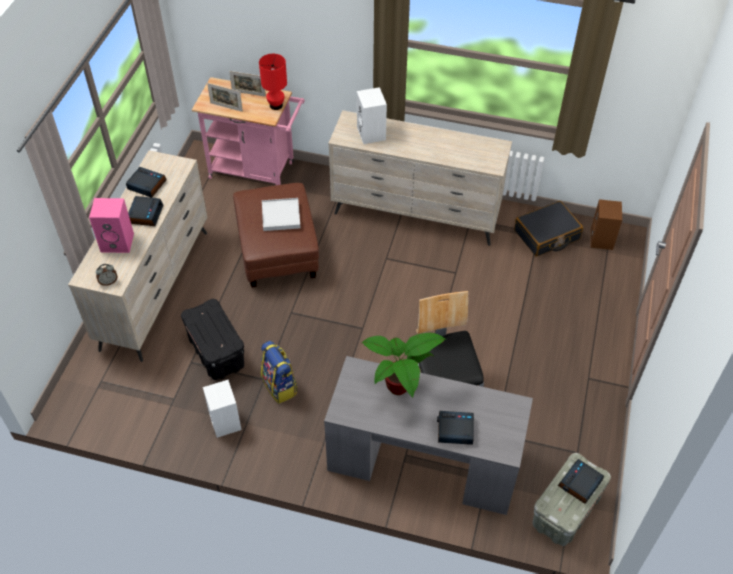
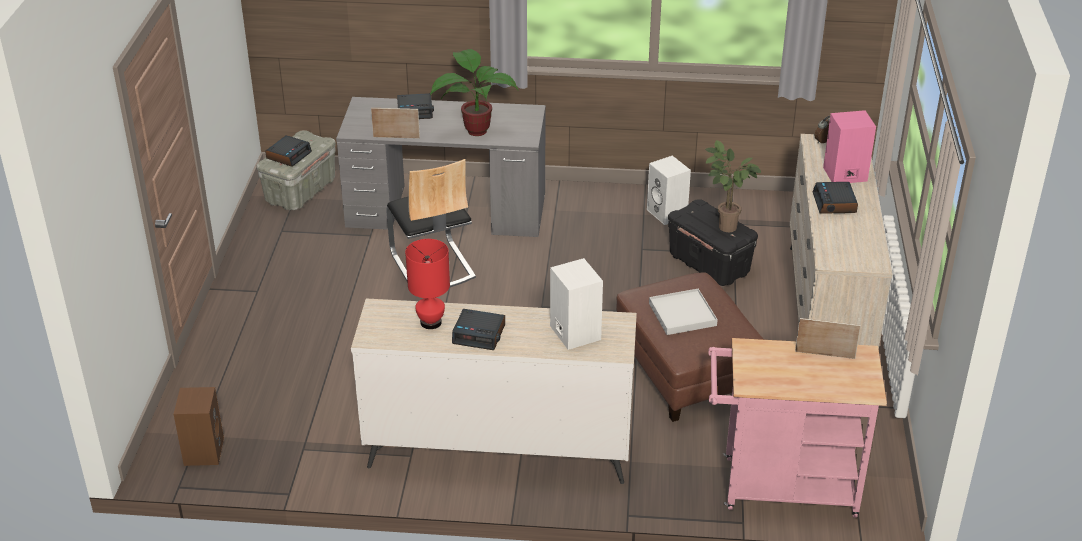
camera: 170 degrees right, 15 degrees down
(146, 185) = (859, 232): alarm clock -> alarm clock (479, 334)
(204, 321) = (724, 227): none -> potted plant
(248, 93) = (803, 381): picture frame -> picture frame (396, 137)
(276, 105) = (746, 367): red table lamp -> red table lamp (430, 322)
(280, 386) = (621, 245): backpack -> none
(547, 235) = (290, 447): black suitcase -> none

